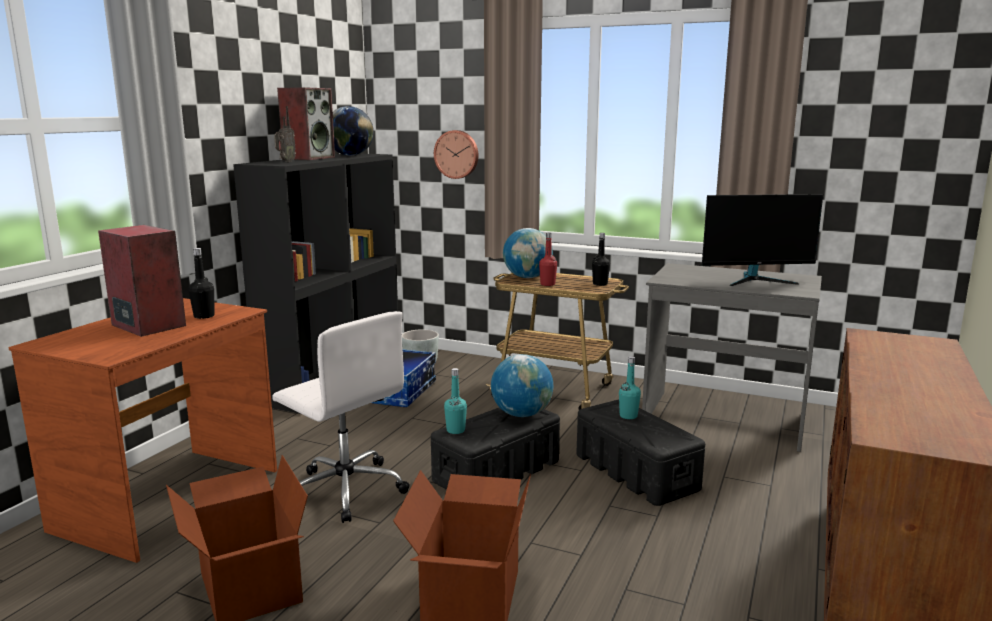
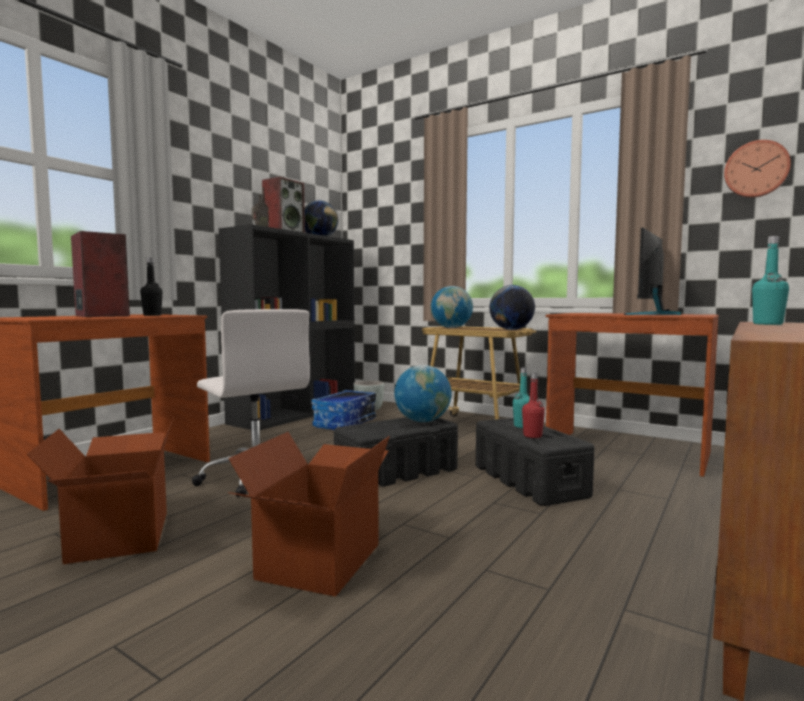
camera: 10 degrees right, 10 degrees down
(455, 430) = (356, 427): turquoise bottle -> turquoise bottle (767, 324)
(457, 154) = (405, 242): wall clock -> wall clock (756, 169)
(547, 284) = (465, 328): red bottle -> red bottle (532, 436)
(600, 284) = (511, 329): black bottle -> globe
(723, 420) = (626, 451): grey desk -> brown desk
(756, 280) = (651, 314): monitor -> monitor turned 120 degrees clockwise

